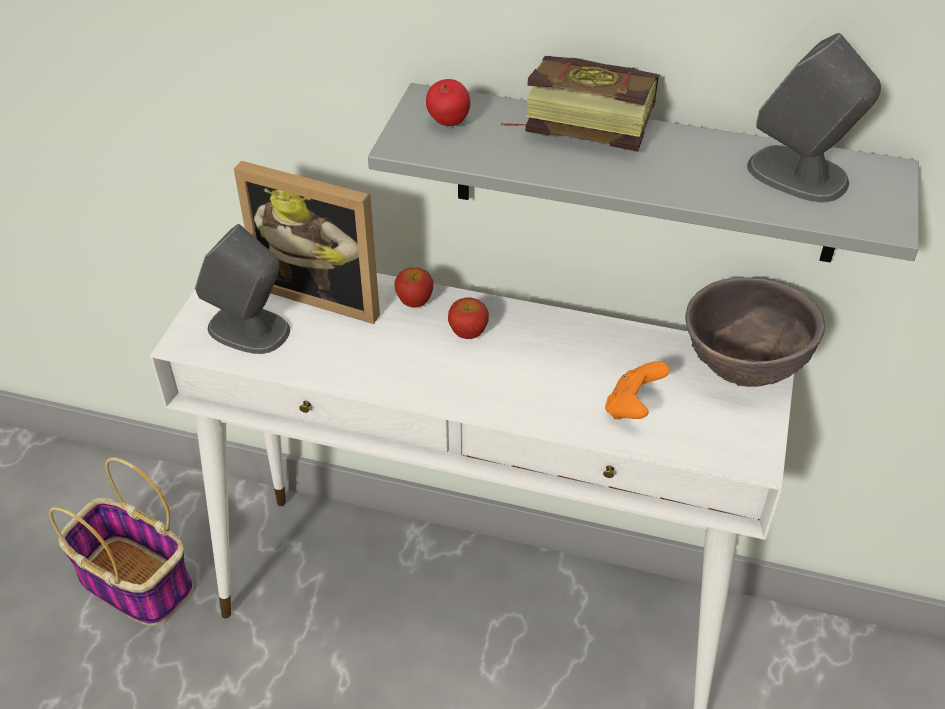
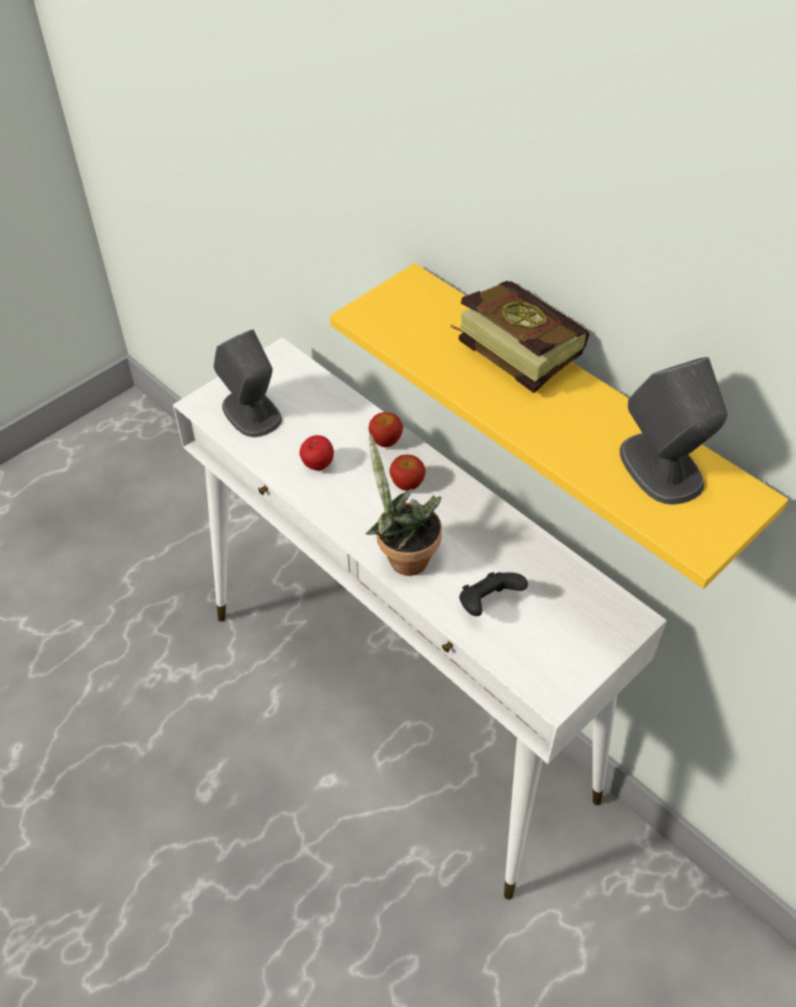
camera: 30 degrees right, 5 degrees up
(134, 582) = (175, 563): basket -> none
(324, 292) = (325, 405): picture frame -> none
(448, 124) = (411, 310): apple -> apple (317, 465)
(518, 401) = (403, 557): none -> potted plant
(632, 408) = (488, 604): orange game controller -> black game controller
(646, 175) = (574, 413): grey shelf -> yellow shelf
(741, 370) = (604, 615): brown bowl -> none

